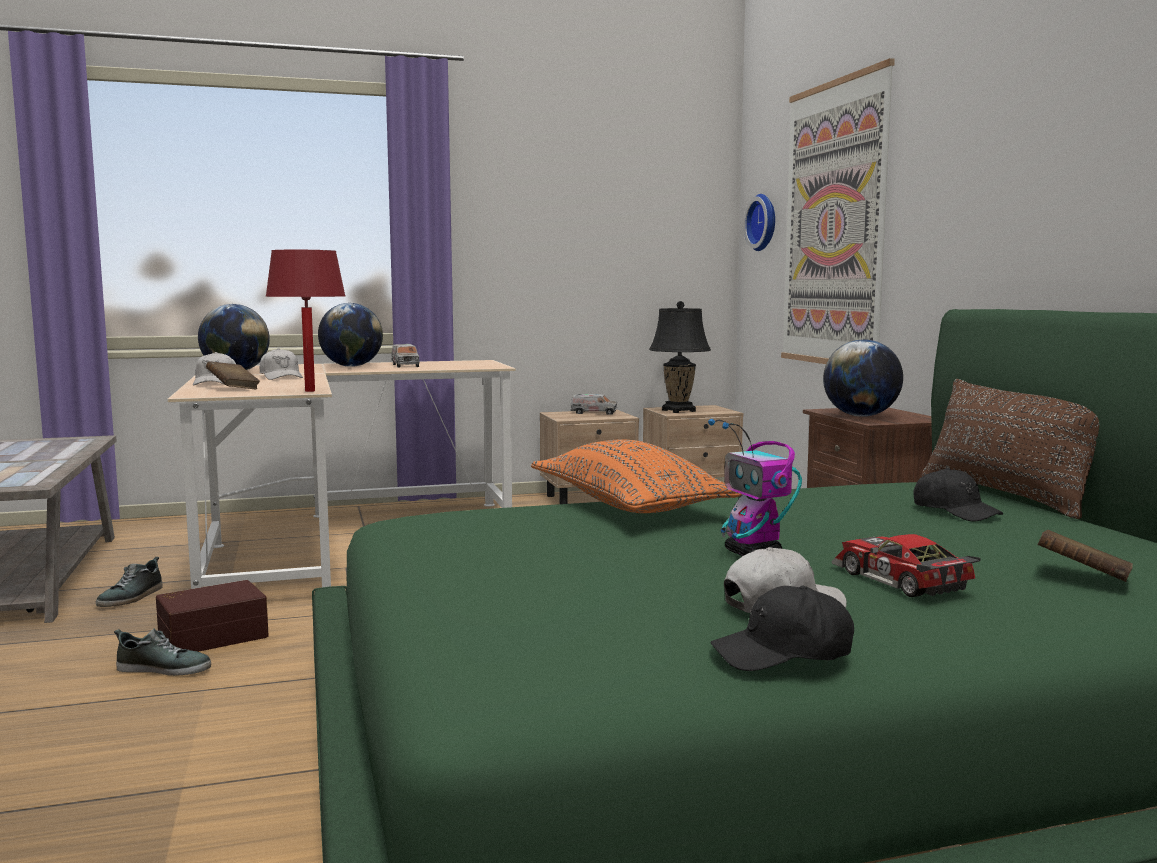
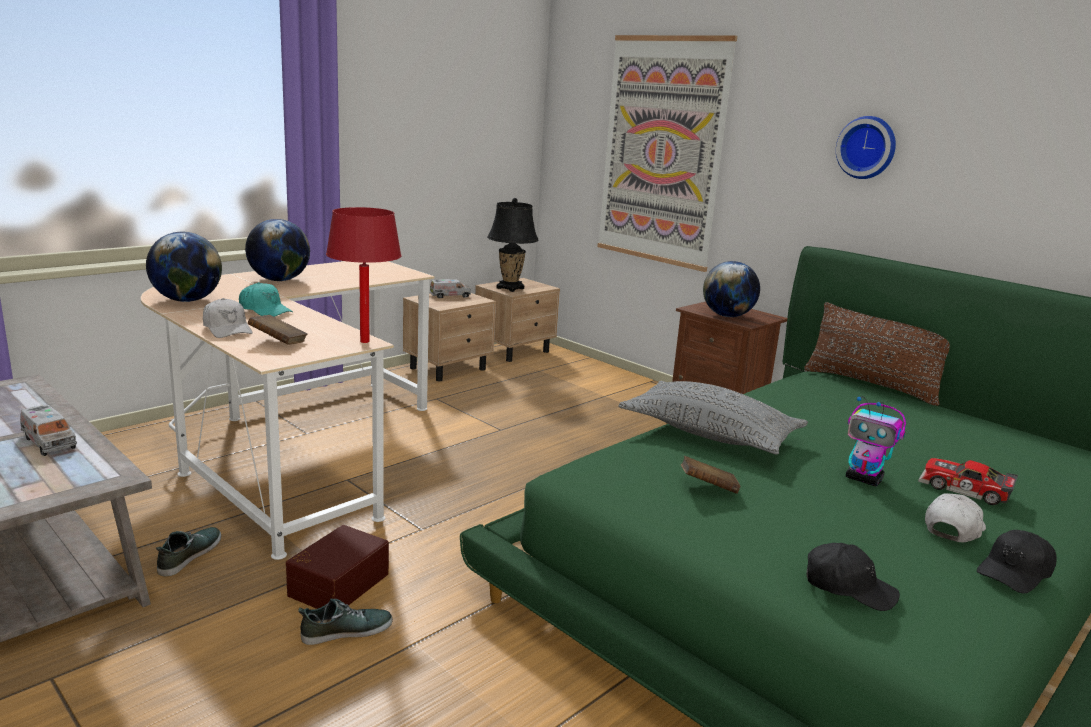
camera: 30 degrees left, 10 degrees up
(131, 597) = (189, 555): shoe -> shoe turned 150 degrees counterclockwise
(281, 377) = (265, 311): white cap -> turquoise cap
(405, 365) = (326, 275): toy truck -> toy truck (49, 442)
(630, 506) = (709, 434): orange pillow -> grey pillow
(764, 222) = (577, 133): wall clock -> wall clock (867, 147)
(955, 511) = (884, 410): black cap -> black cap (848, 587)
(1082, 577) = (1025, 468): brown book -> brown book (707, 488)

